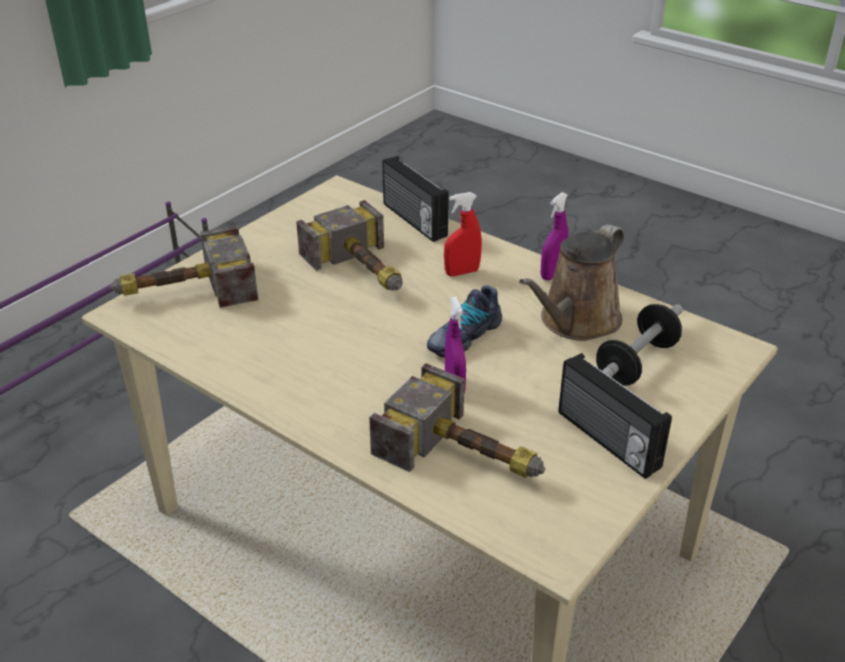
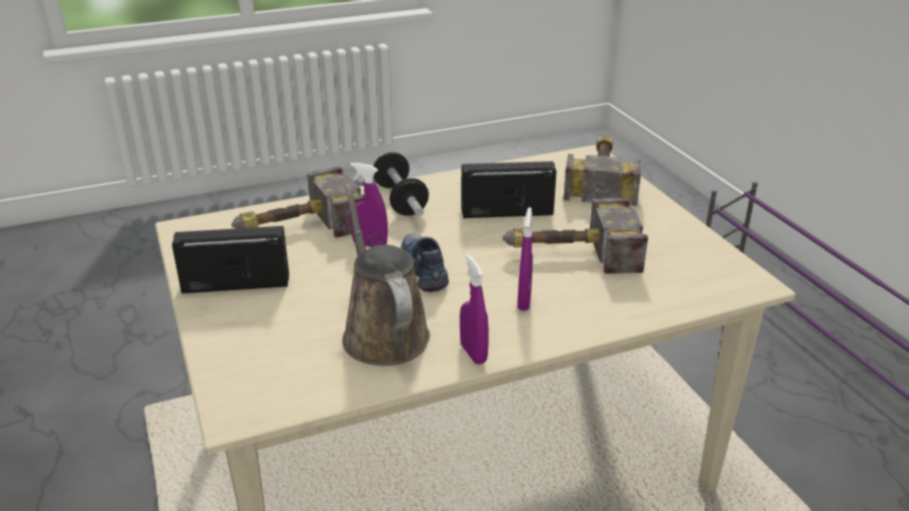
camera: 120 degrees right, 5 degrees down
(413, 220) = (651, 306): radio -> radio (507, 211)
(462, 272) = (524, 301): red spray bottle -> purple spray bottle
(636, 363) = (292, 339): dumbbell -> dumbbell (400, 200)

